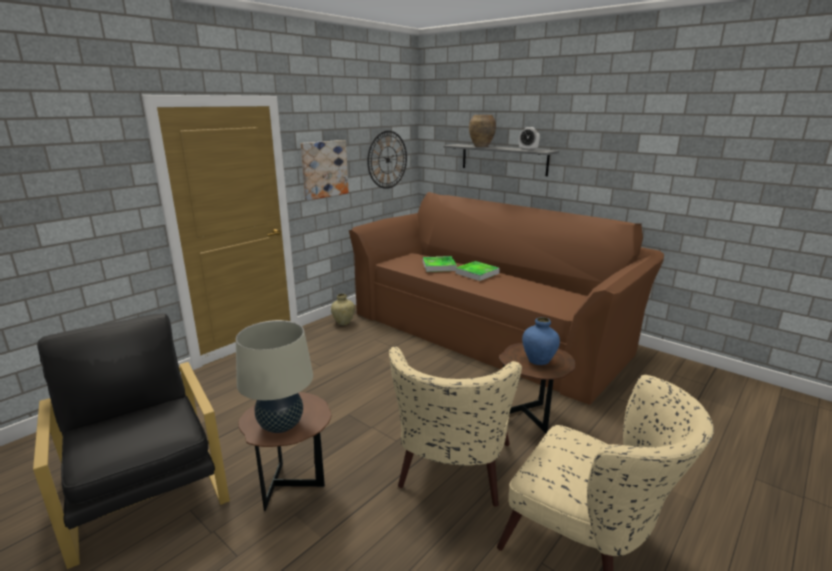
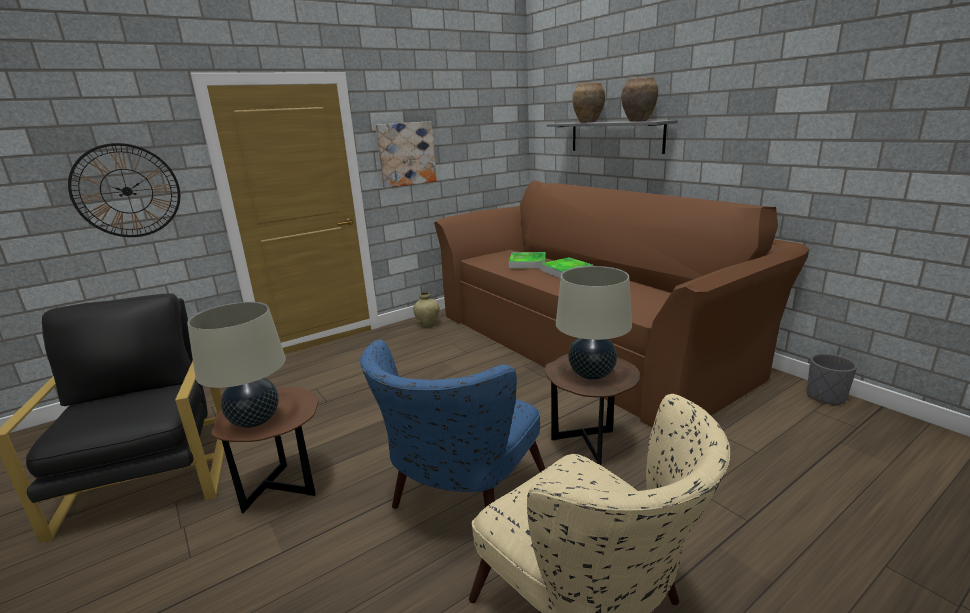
camera: 15 degrees right, 0 degrees up
(387, 160) = (487, 144): wall clock -> wall clock (127, 191)
(452, 474) = (460, 501): beige armchair -> blue armchair
(528, 149) = (638, 121): alarm clock -> brown vase
(538, 361) = (592, 374): blue vase -> beige table lamp
(678, 363) = (826, 397): none -> grey planter

